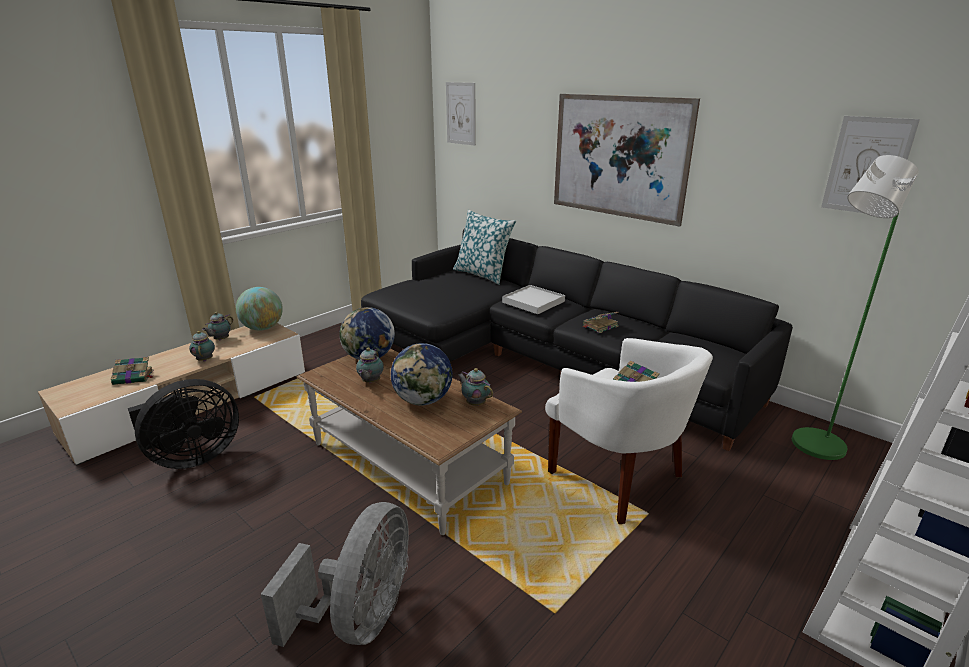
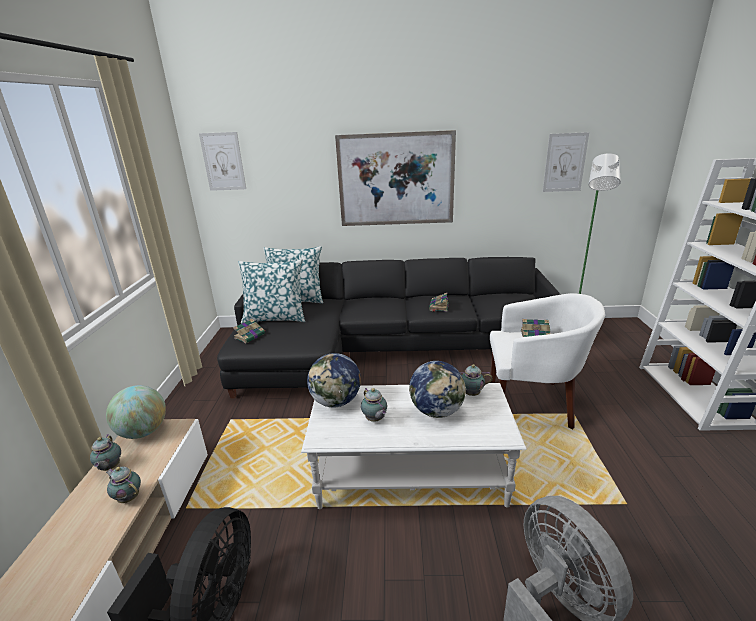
camera: 40 degrees left, 0 degrees up
(134, 377) = (59, 573): book -> book (250, 336)
(408, 463) = (410, 474): brown coffee table -> white coffee table
(440, 282) = (275, 318): none -> pillow
(533, 302) = (370, 307): white tray -> none

